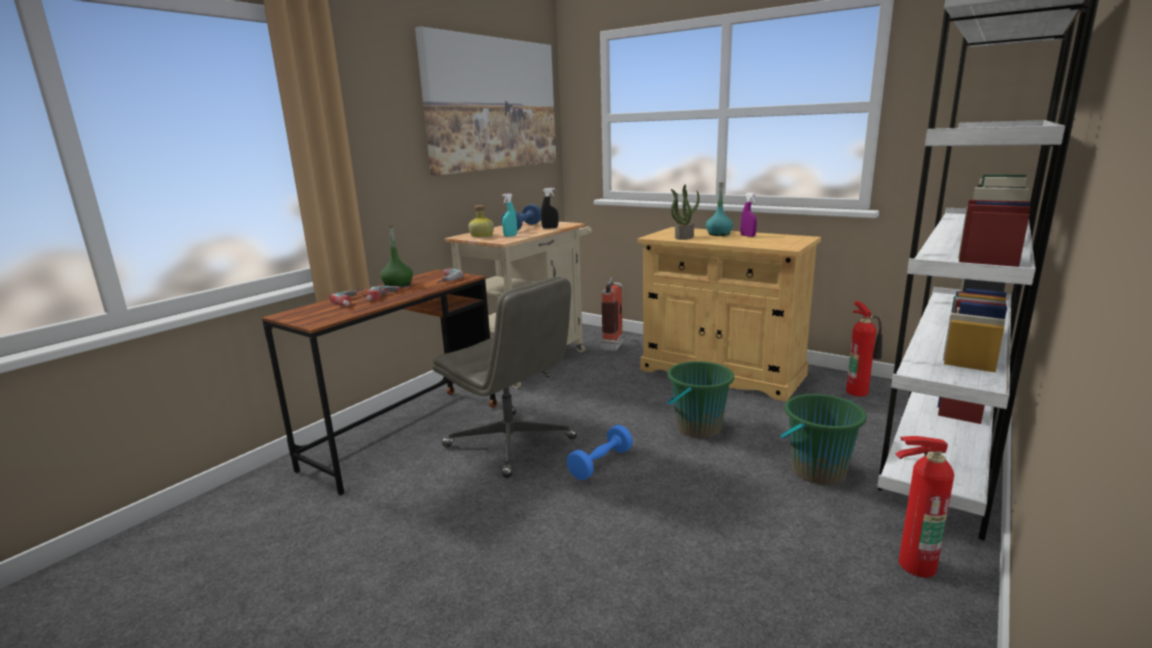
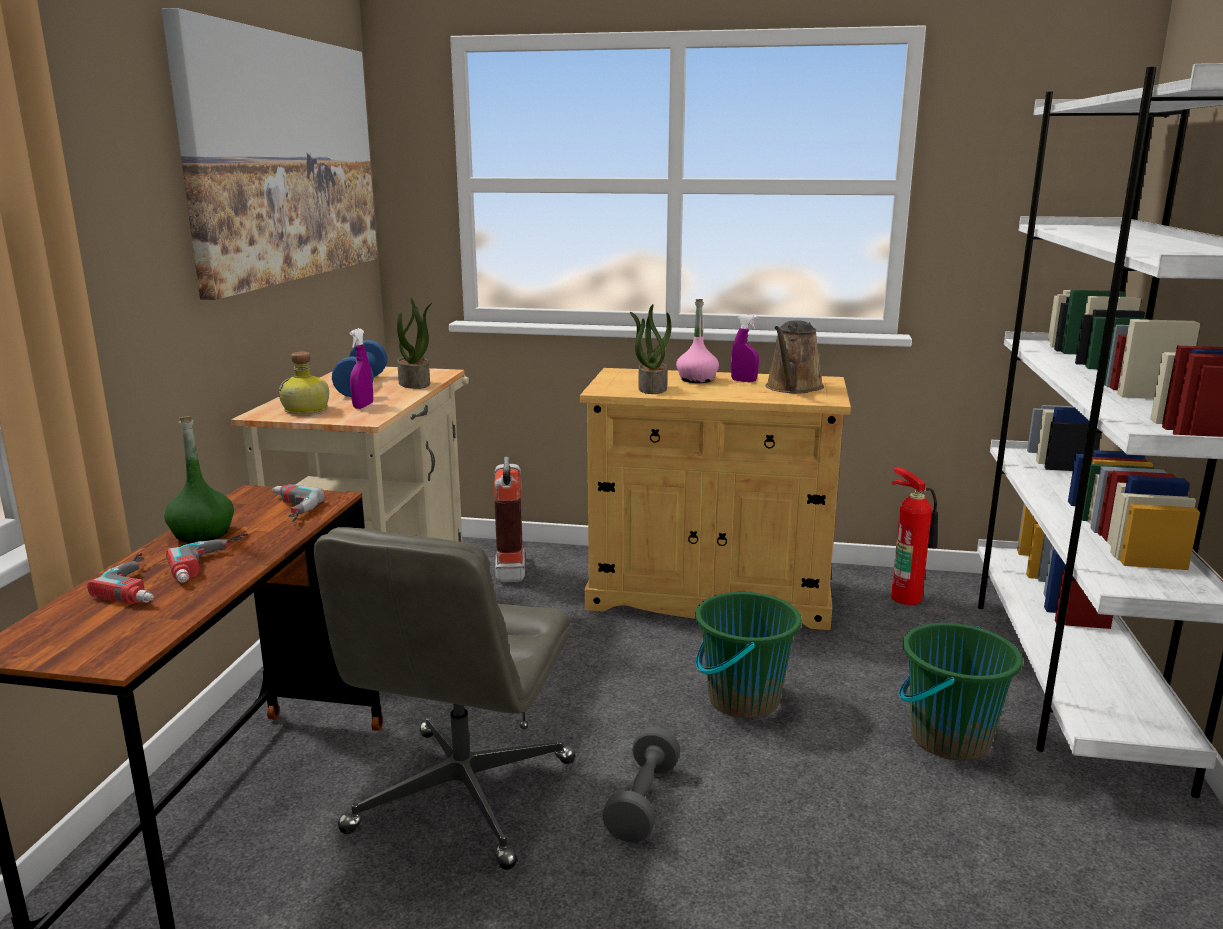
camera: 25 degrees left, 0 degrees up
(510, 236) = (363, 406): turquoise spray bottle -> purple spray bottle
(511, 443) = (462, 797): grey office chair -> grey office chair turned 90 degrees clockwise
(550, 228) = (415, 383): black spray bottle -> potted plant
(600, 463) = (643, 802): blue dumbbell -> grey dumbbell
(718, 234) = (696, 379): turquoise bottle -> pink bottle
(774, 240) = (792, 388): none -> brown watering can
(912, 563) = (1155, 858): fire extinguisher -> none

